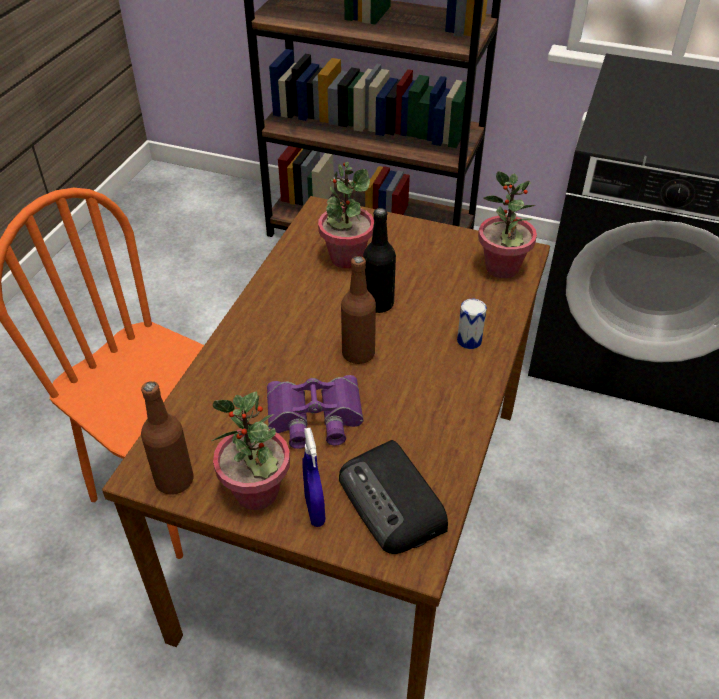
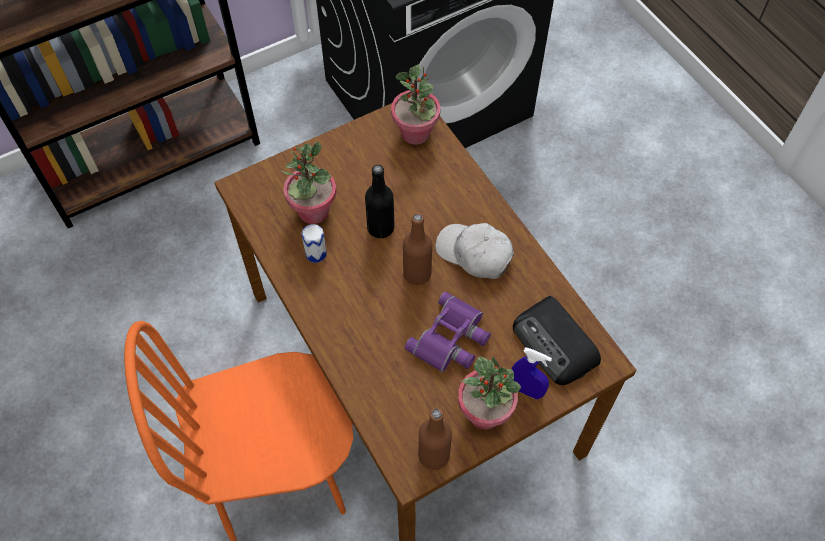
camera: 50 degrees left, 15 degrees up
(393, 503) = (556, 345): radio -> radio turned 45 degrees clockwise
(425, 379) = (474, 254): none -> white cap
(469, 341) = (464, 205): can -> can (316, 254)

